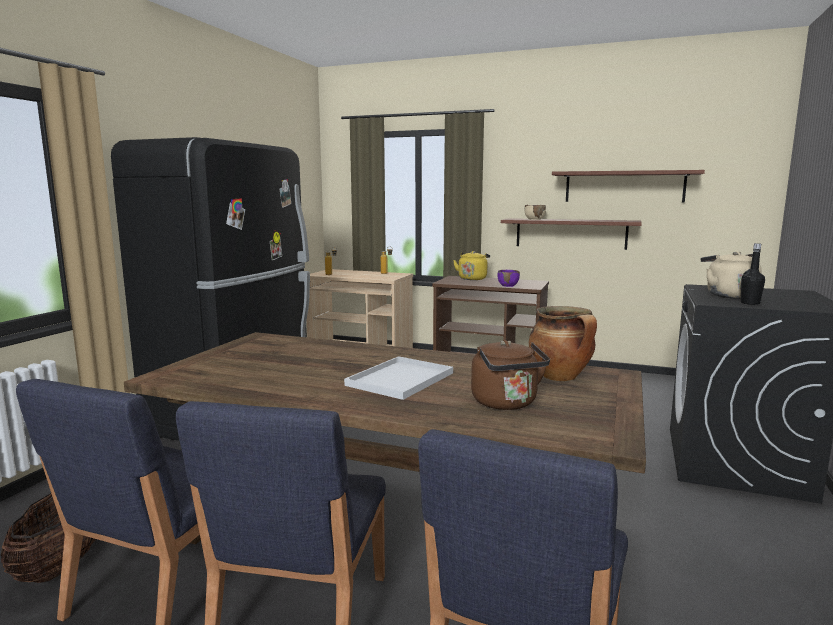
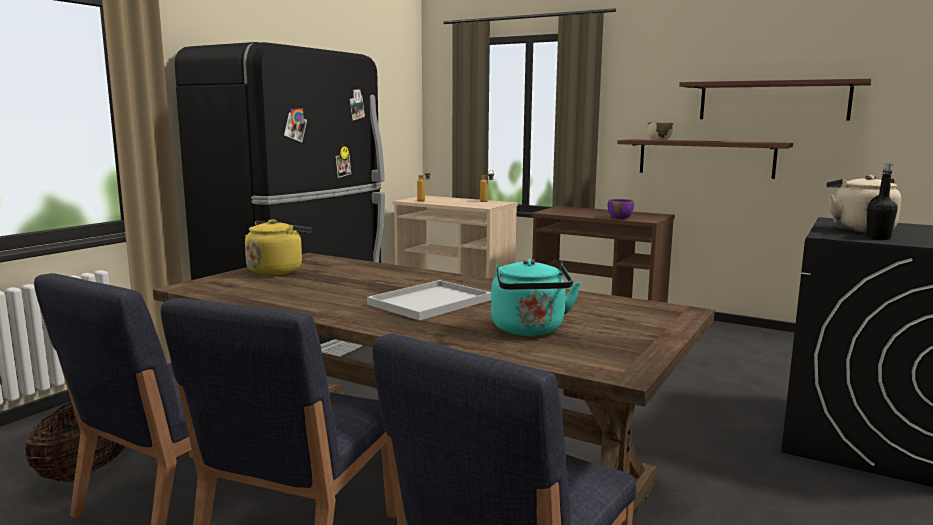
camera: 10 degrees right, 0 degrees up
(472, 278) = (583, 209): yellow kettle -> yellow kettle (277, 271)
(506, 403) = (529, 330): brown kettle -> turquoise kettle
(561, 377) = (612, 310): cooking pot -> none

